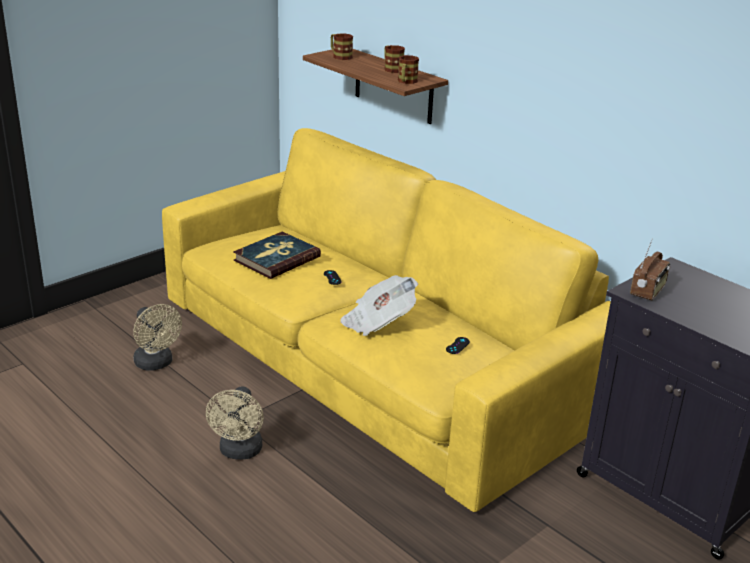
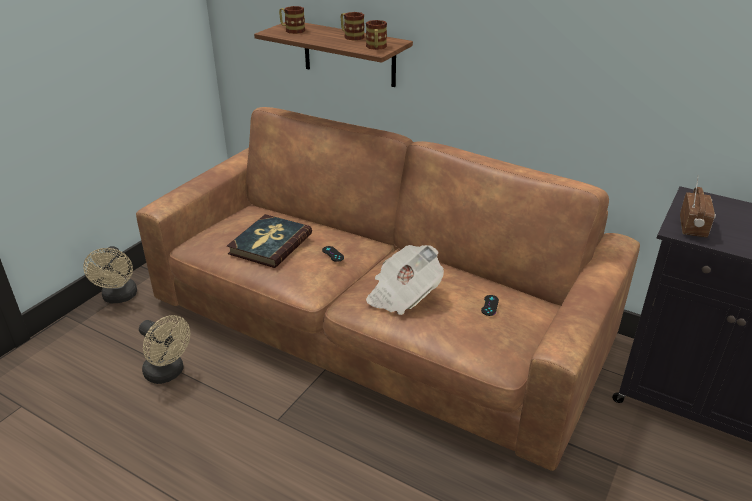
camera: 15 degrees left, 5 degrees up
(239, 452) = (294, 458): beige fan -> beige fan (119, 297)
(372, 360) = (376, 321): yellow sofa -> brown sofa

